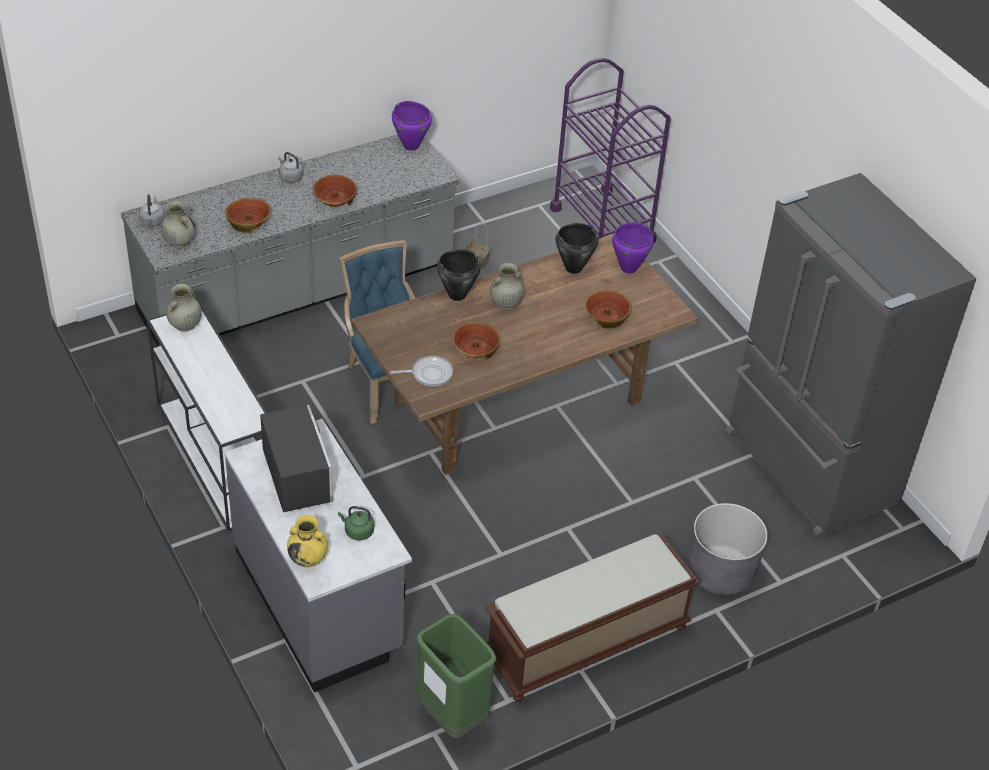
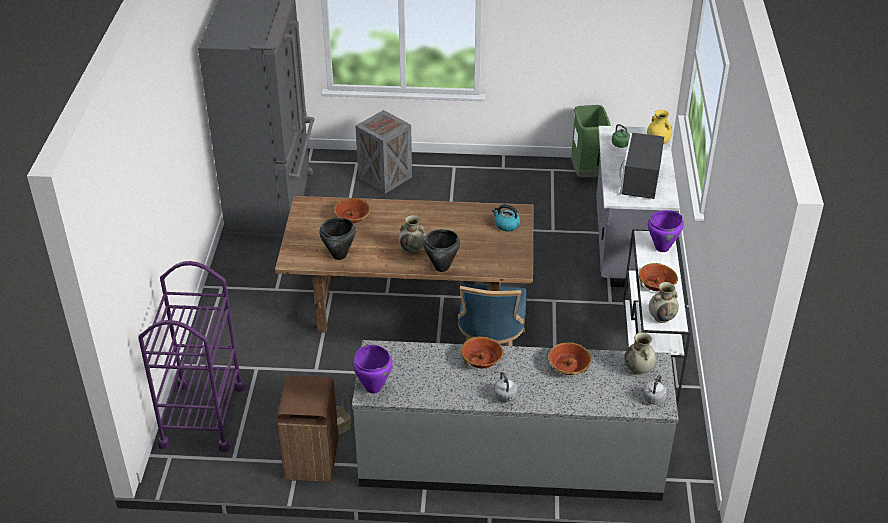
camera: 145 degrees left, 5 degrees down
(429, 374) = (506, 225): frying pan -> kettle
(473, 226) = (311, 461): none -> brown trash can
(475, 349) = (461, 229): bowl -> bowl (656, 284)
(586, 643) = (489, 176): brown bench -> none
(628, 268) = (301, 241): purple cooking pot -> purple cooking pot (662, 248)
(720, 573) = (384, 177): grey planter -> crate

